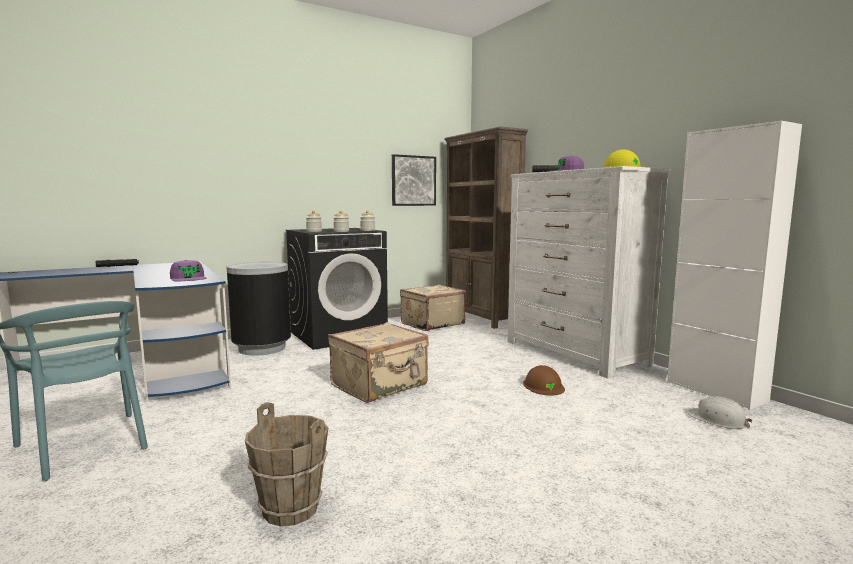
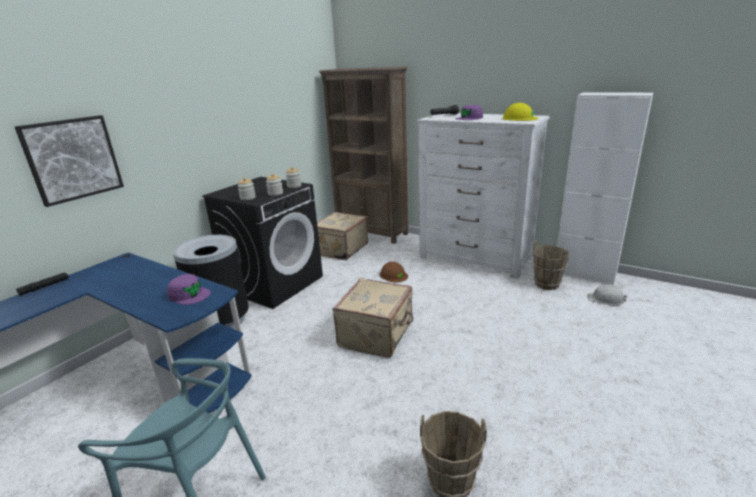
camera: 25 degrees left, 15 degrees up
(413, 180) = (298, 118): picture -> picture (73, 159)
(543, 386) = (487, 299): brown hard hat -> brown hard hat (393, 275)
(643, 389) = (547, 284): none -> brown bucket

